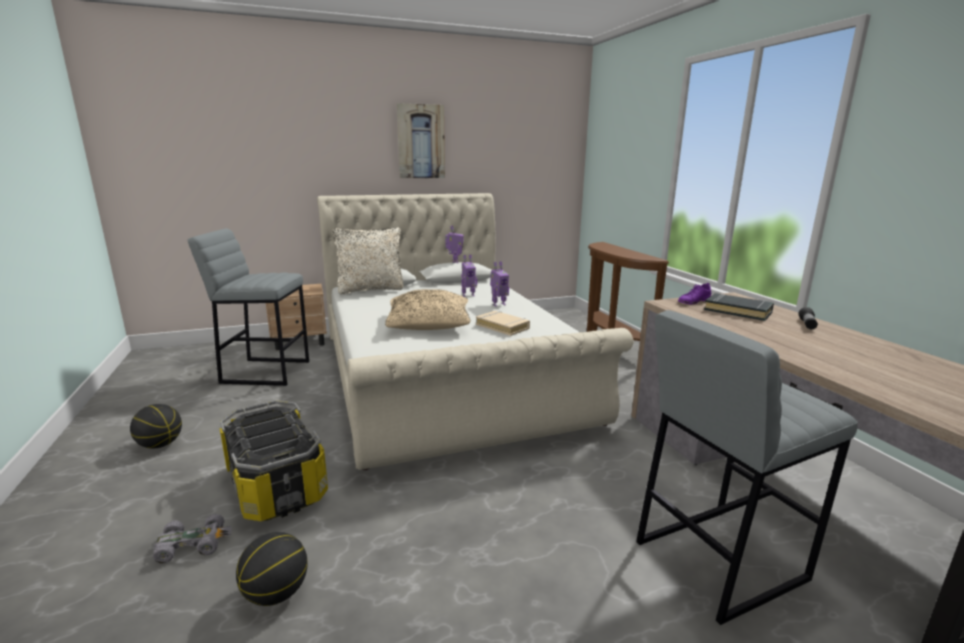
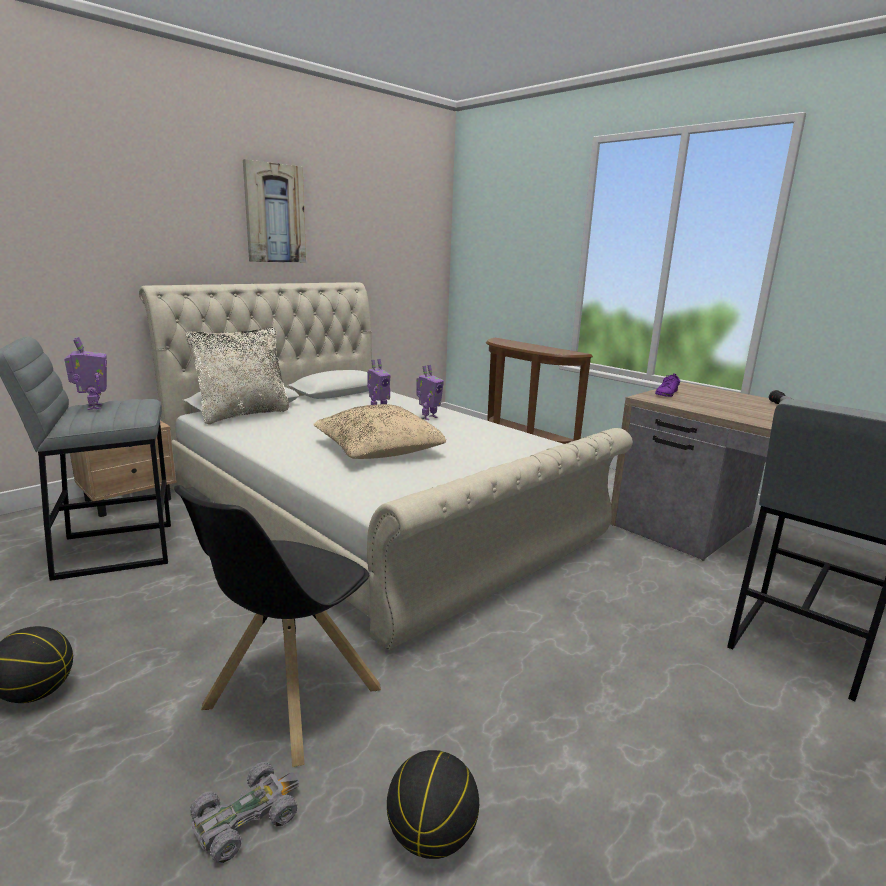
camera: 25 degrees left, 0 degrees up
(275, 485) = (289, 700): storage box -> black chair
(454, 262) = (333, 370): toy robot -> toy robot (93, 407)
(502, 326) = (467, 442): beige book -> none
(738, 311) = (715, 399): black book -> none

